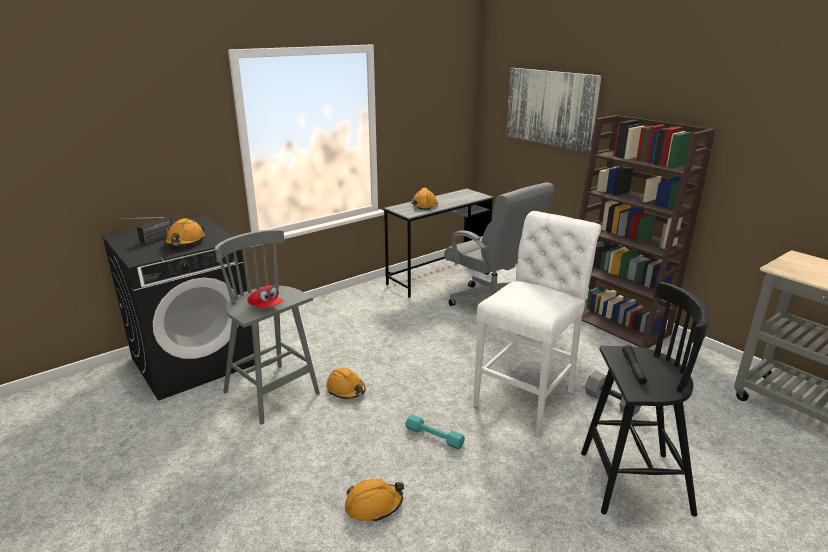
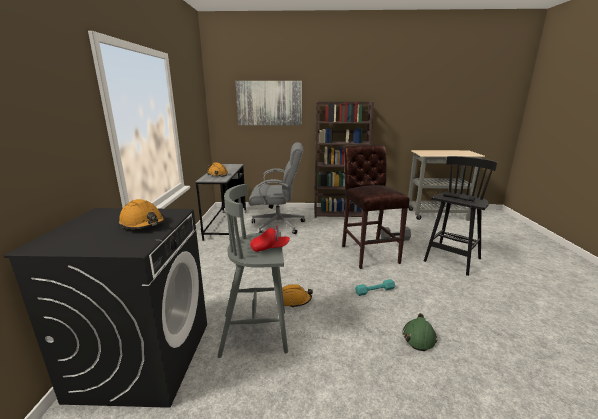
camera: 50 degrees left, 5 degrees down
(149, 241) = (98, 236): radio -> none
(373, 505) = (419, 337): orange hard hat -> green hard hat
(528, 395) = (368, 252): white stool -> brown stool

